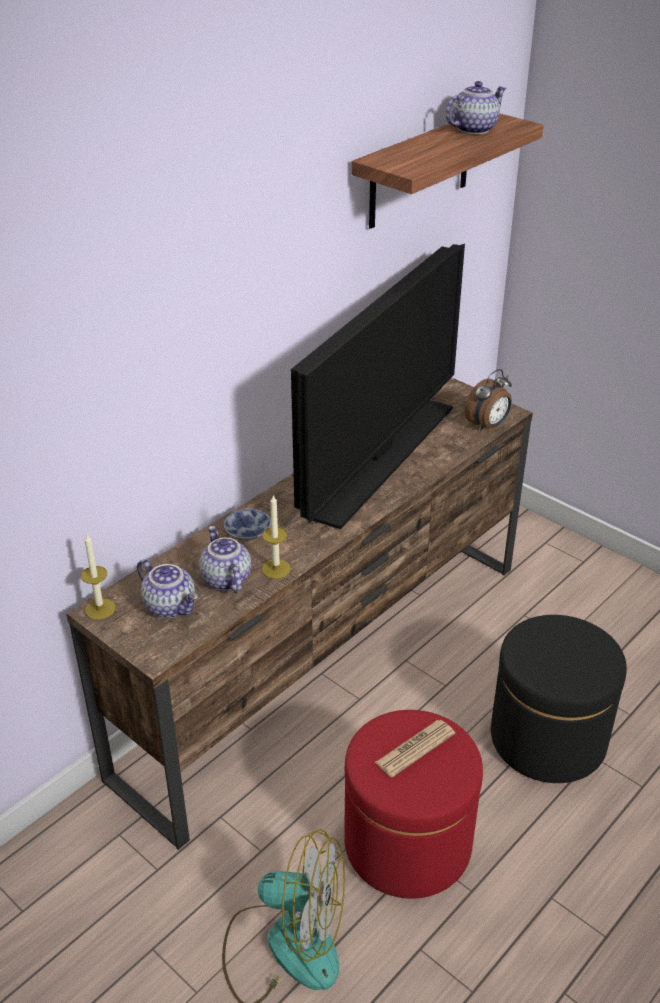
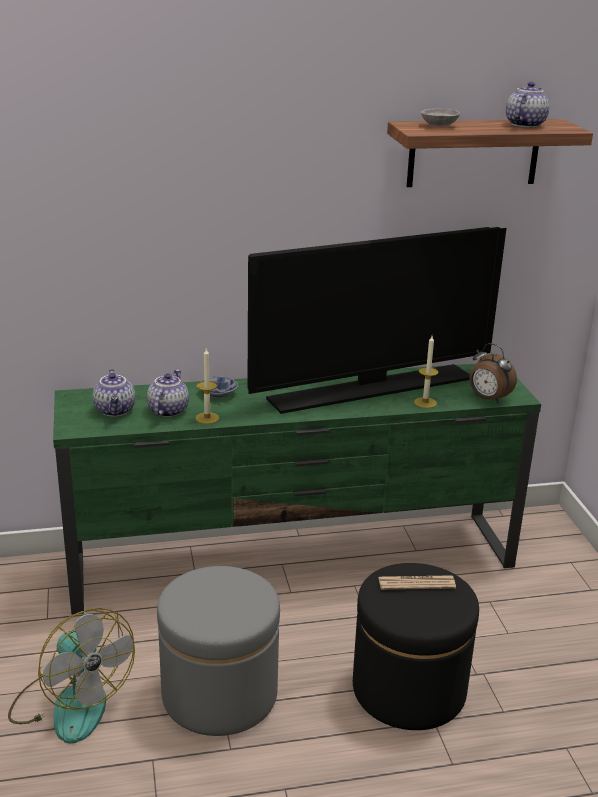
camera: 35 degrees right, 10 degrees down
(100, 609) = (75, 396): candle -> candle (425, 402)
(331, 663) = (295, 561): brown tv stand -> green tv stand
(407, 843) = (219, 694): red ottoman -> grey ottoman
(410, 154) = (439, 126): none -> grey bowl
(415, 748) = (227, 595): newspaper -> newspaper (416, 583)
(473, 129) = (524, 124): teapot -> teapot turned 60 degrees counterclockwise
(488, 426) = (488, 399): alarm clock -> alarm clock turned 45 degrees clockwise

